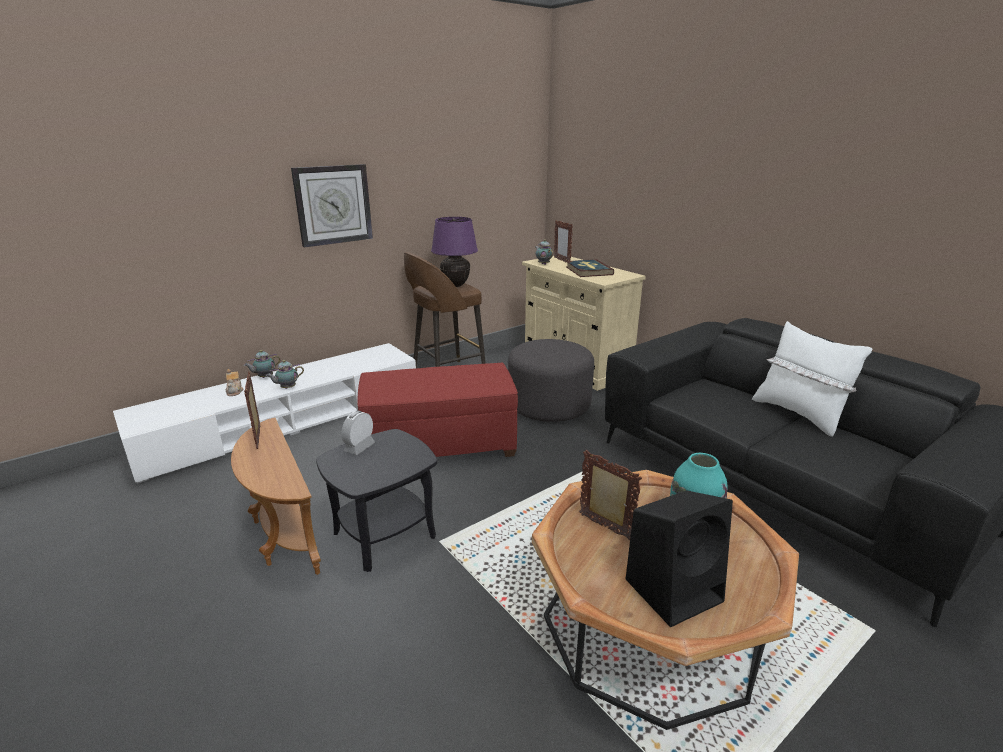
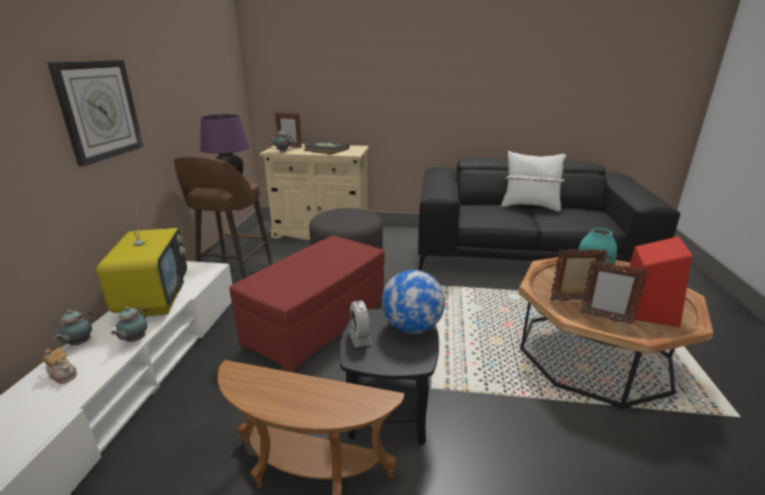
camera: 45 degrees left, 0 degrees up
(259, 437) = (249, 384): picture frame -> picture frame (605, 318)
(335, 367) = (154, 300): none -> television
(404, 460) = (412, 328): none -> globe
(674, 589) = (647, 310): black speaker -> red speaker

